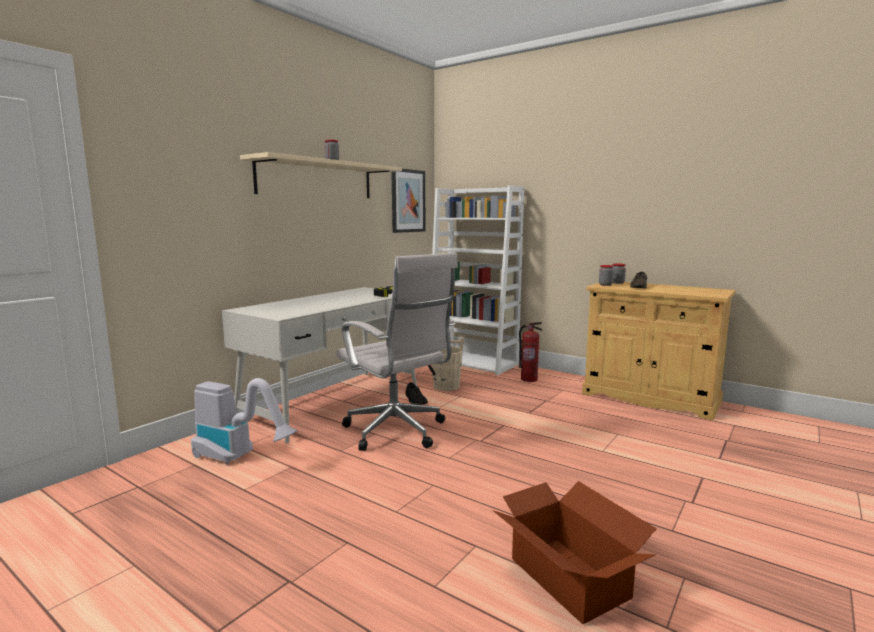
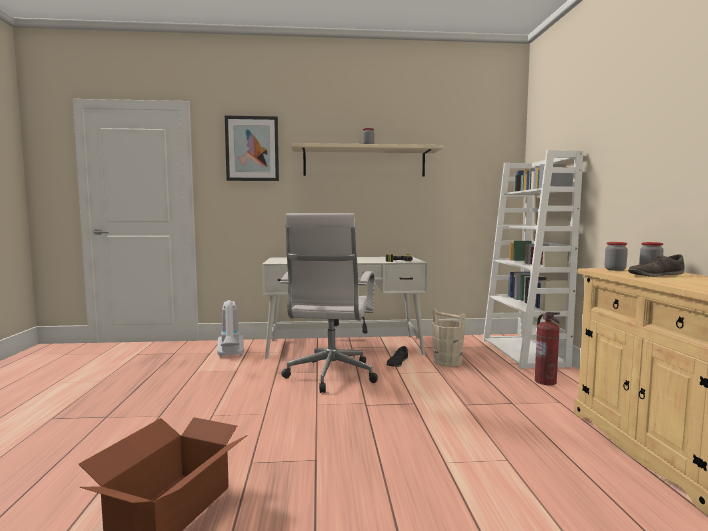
camera: 50 degrees right, 5 degrees down
(408, 201) = (479, 178): picture -> picture (252, 149)

